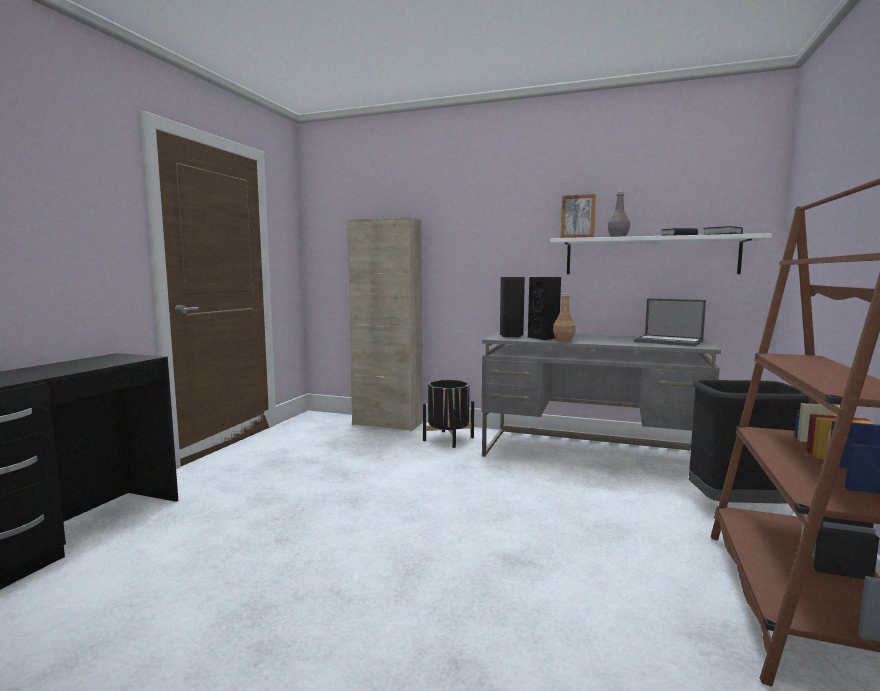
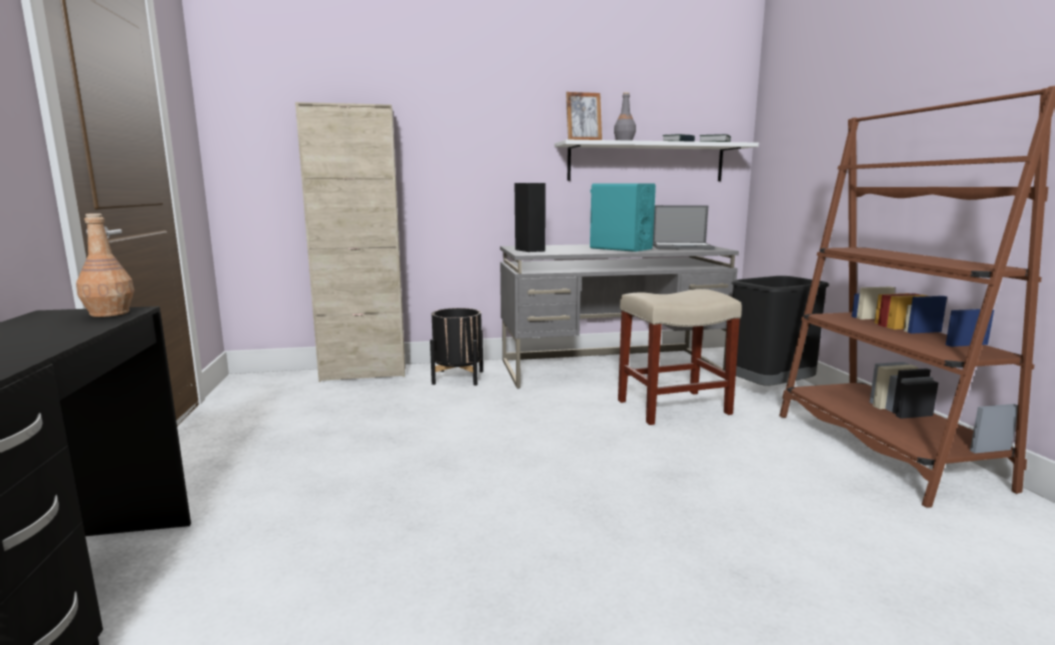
camera: 30 degrees left, 5 degrees up
(544, 338) = (570, 250): black speaker -> none
(563, 341) = (597, 252): brown bottle -> brown bottle (110, 313)
(598, 339) = (620, 248): none -> turquoise speaker
(601, 502) = (672, 407): none -> beige stool

